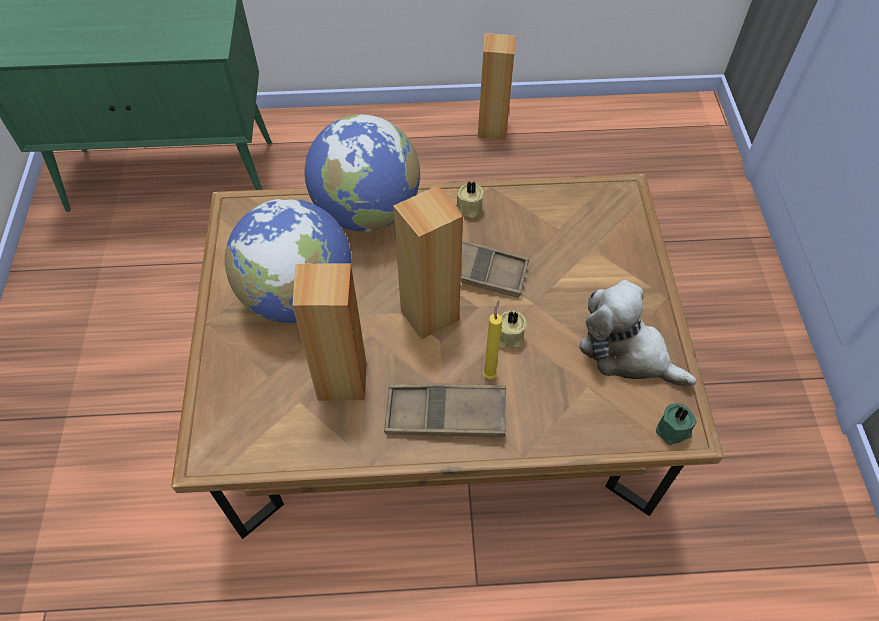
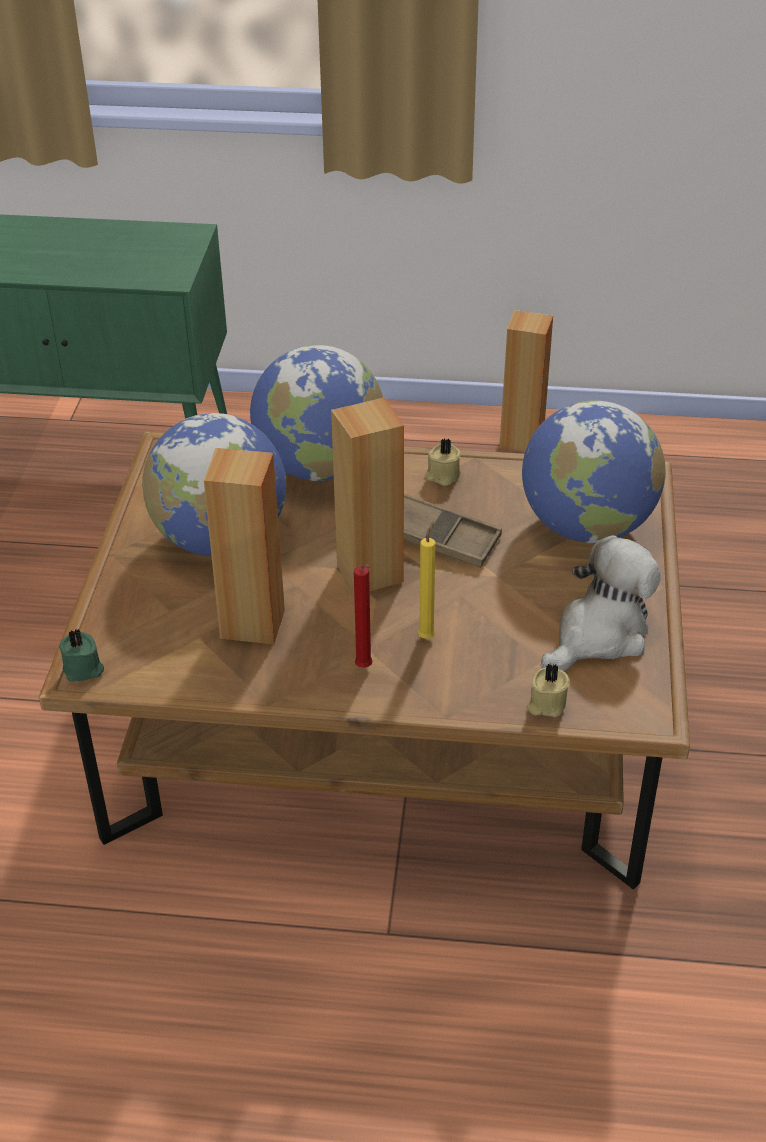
camera: 10 degrees right, 15 degrees down
(445, 414) = (365, 668): brown tray -> red candle
(508, 336) = (458, 604): beige candle -> beige candle (546, 704)
(593, 245) = (587, 527): none -> globe
(627, 353) = (599, 634): plush toy -> plush toy turned 90 degrees clockwise
(673, 431) = (634, 714): green candle -> green candle (83, 670)

